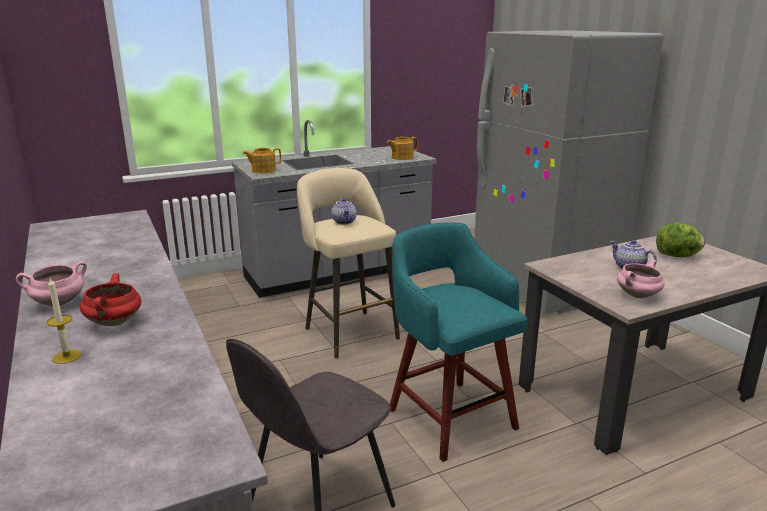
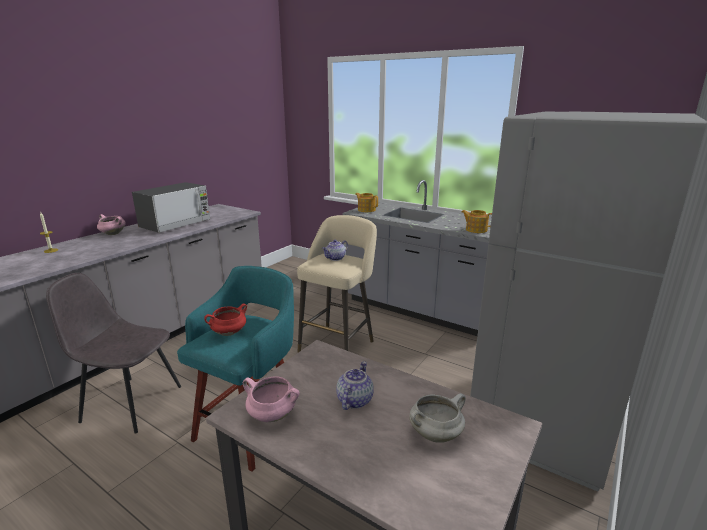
camera: 60 degrees right, 0 degrees up
(98, 257) = (176, 224): none -> microwave
(114, 323) = (89, 247): red cooking pot -> red cooking pot (228, 333)
(677, 256) = (435, 434): lettuce -> white cooking pot

